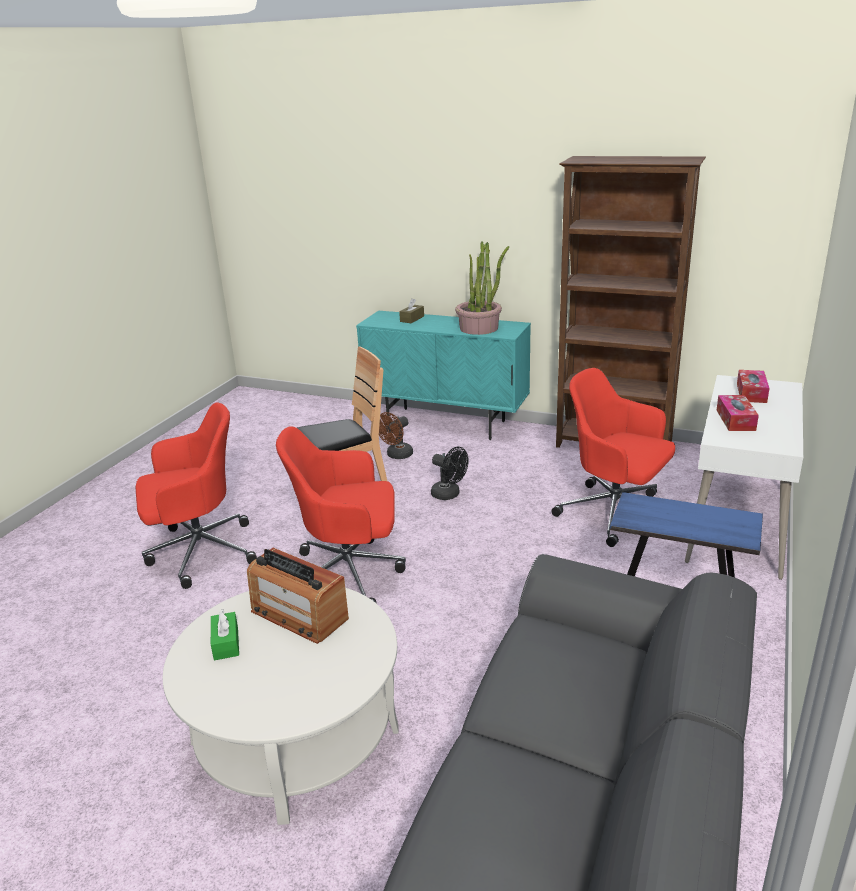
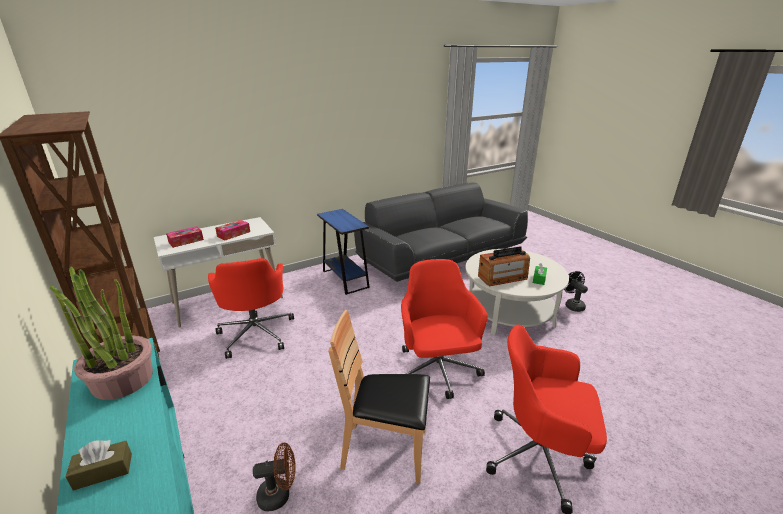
camera: 145 degrees left, 0 degrees up
(299, 615) = (502, 277): radio -> radio turned 90 degrees clockwise
(350, 574) = (437, 372): red office chair -> red office chair turned 135 degrees counterclockwise
(449, 495) = (310, 404): black fan -> black fan (572, 305)

